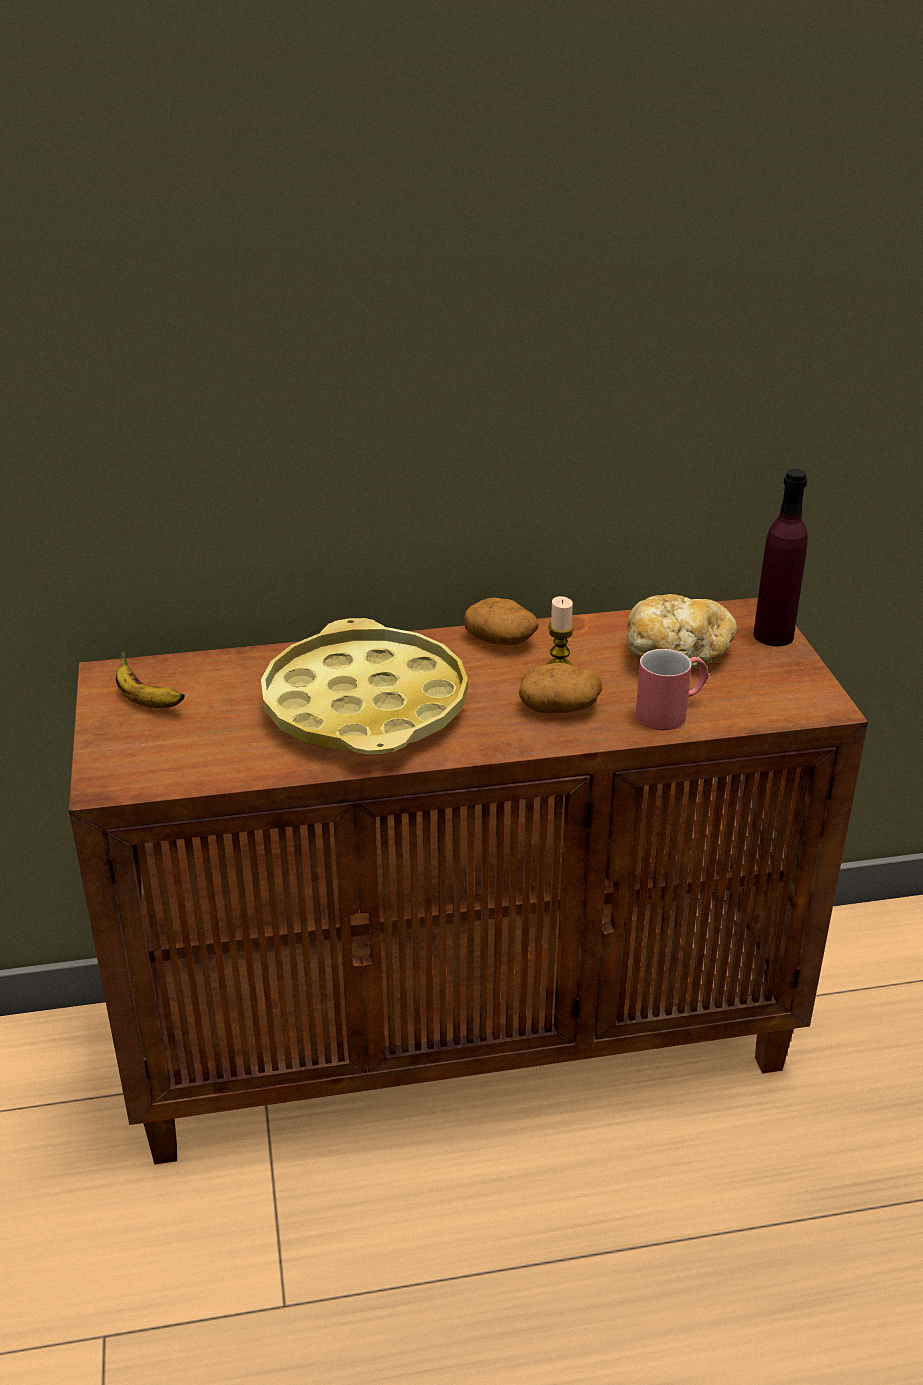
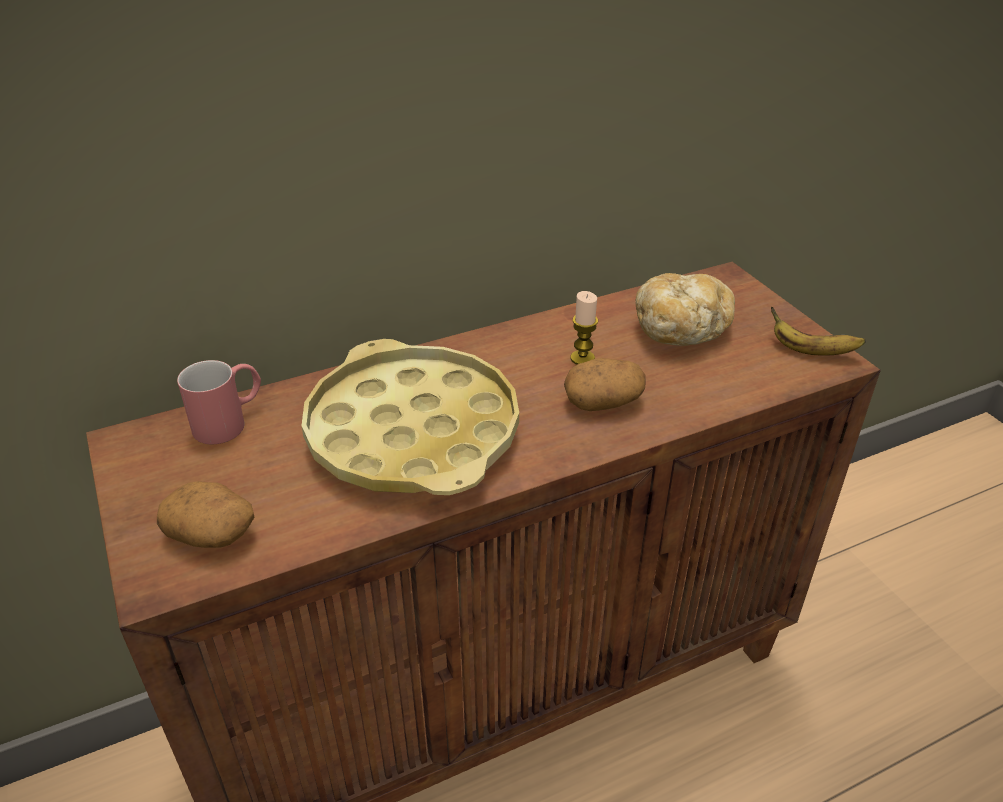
camera: 15 degrees left, 5 degrees up
(146, 702) = (176, 467): banana -> banana (810, 351)
(501, 640) = (516, 339): potato -> potato (212, 533)
(671, 712) = (708, 389): red mug -> red mug (230, 421)
(773, 636) = (753, 299): purple bottle -> none

